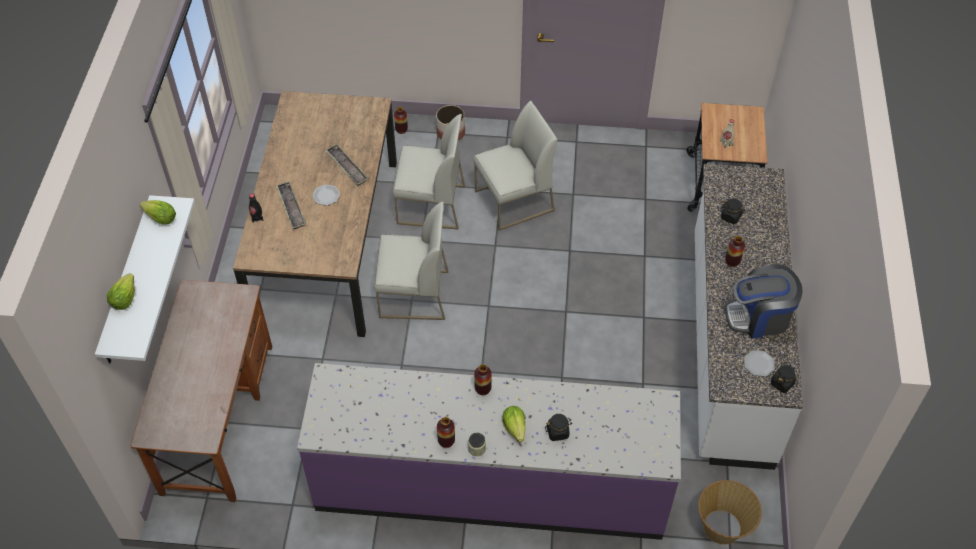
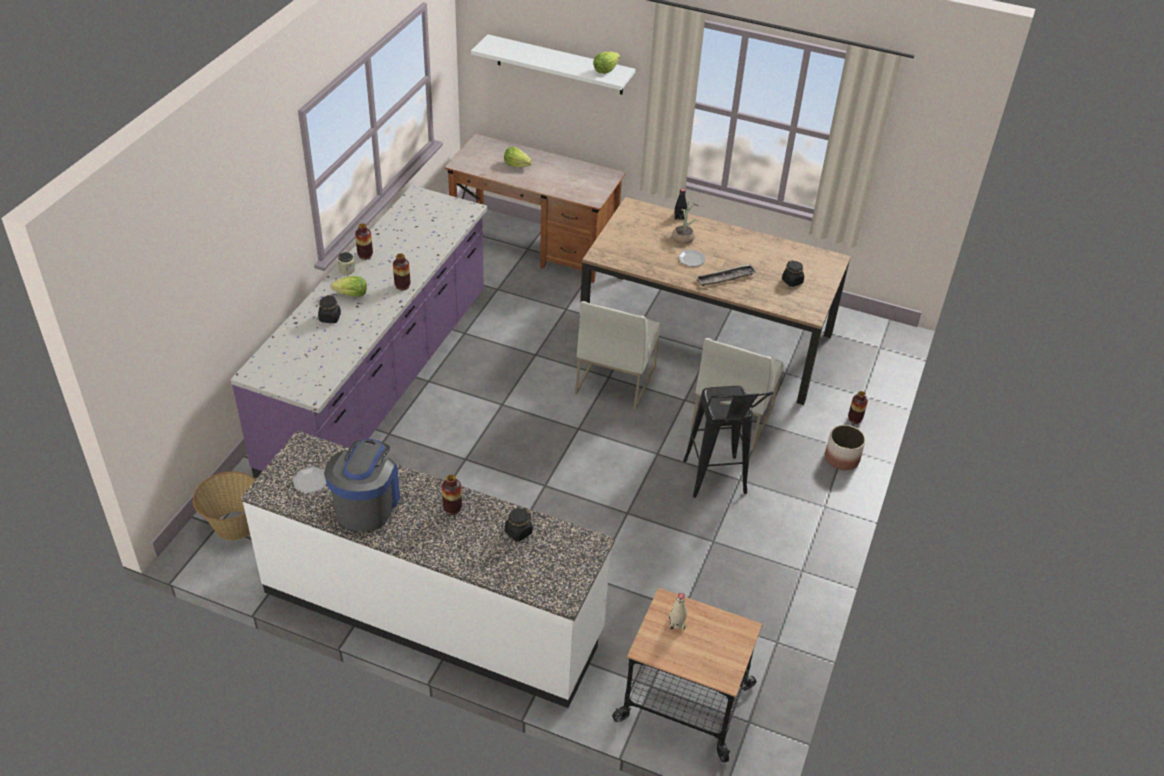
camera: 105 degrees right, 10 degrees down
(124, 299) = (530, 48): lettuce -> lettuce (517, 165)
(291, 207) = (684, 237): tray -> potted plant
(514, 201) = (717, 485): white chair -> black stool
(782, 383) = (276, 491): black jar -> black jar (792, 281)

